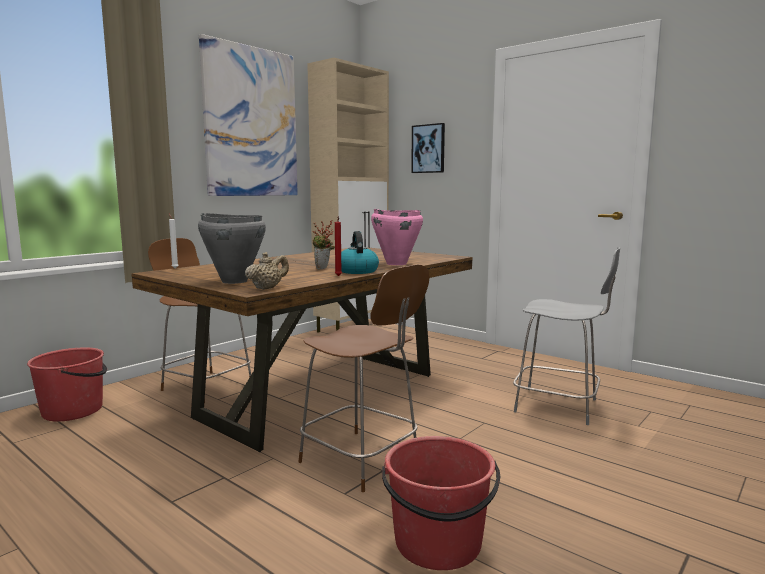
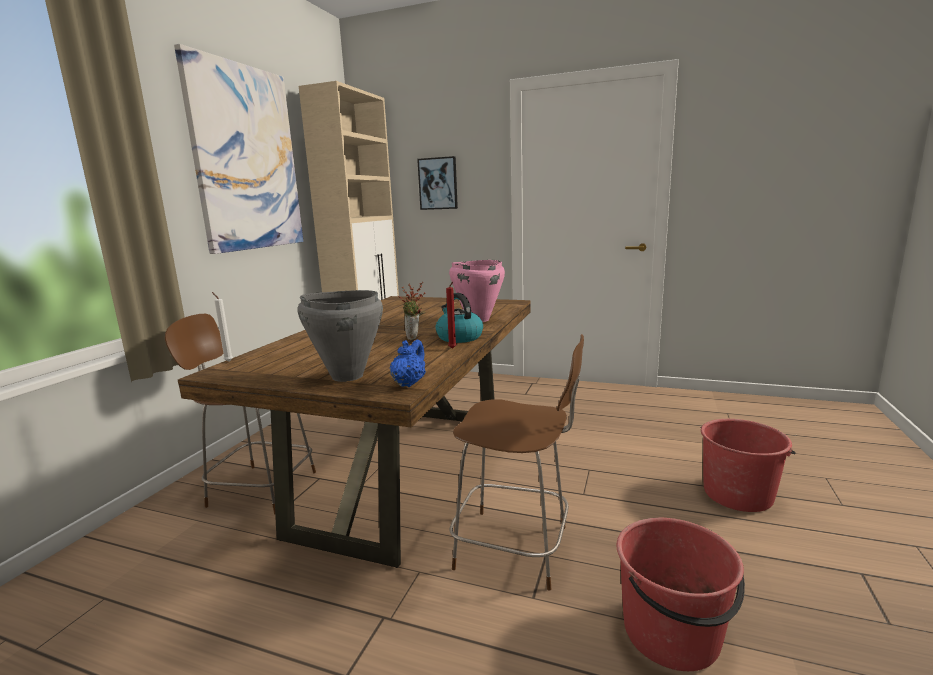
camera: 20 degrees left, 5 degrees up
(73, 410) = (98, 568): red bucket -> red bucket (738, 494)
(267, 288) = (409, 383): beige teapot -> blue teapot
(559, 406) = (635, 436): grey chair -> none

